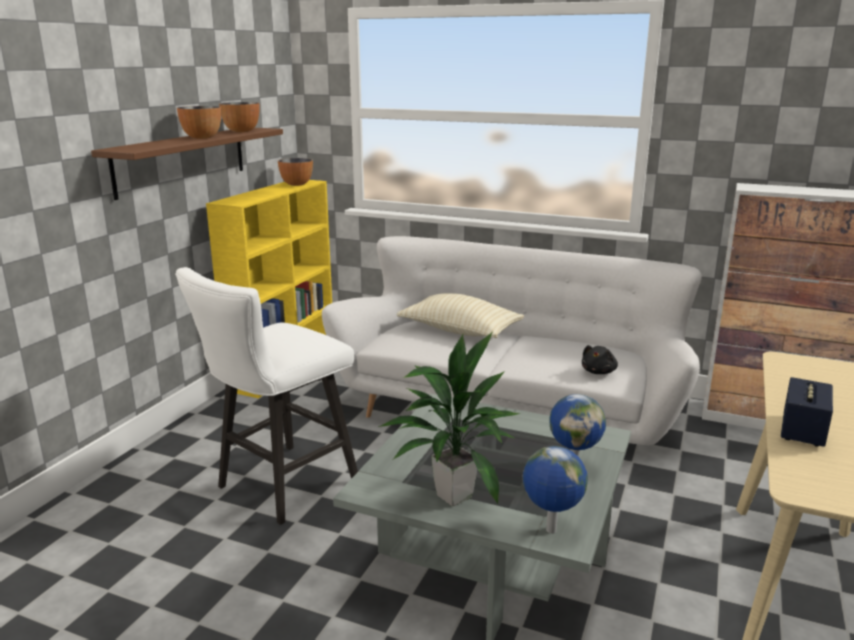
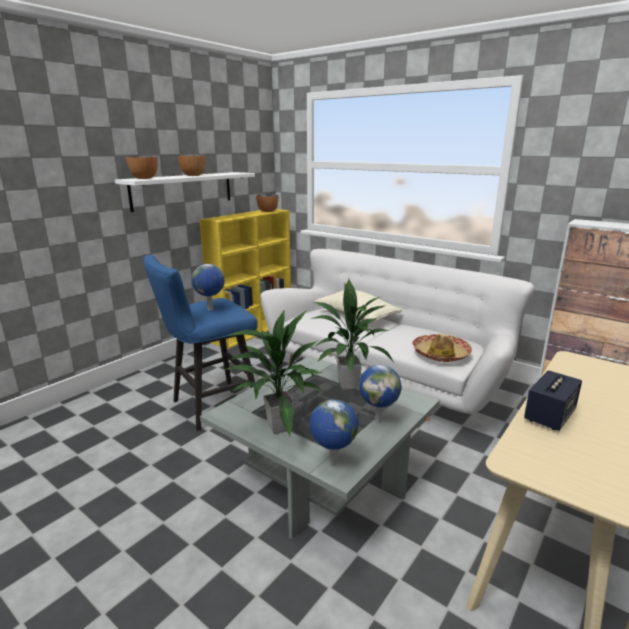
camera: 15 degrees right, 0 degrees up
(182, 160) = (183, 190): brown shelf -> white shelf
(242, 131) = (225, 173): bowl -> bowl (144, 178)
(280, 487) = (210, 407): white stool -> blue stool
(285, 342) = (210, 309): none -> globe
(508, 428) = (348, 386): none -> potted plant
(599, 372) = (440, 354): black plush toy -> hat

